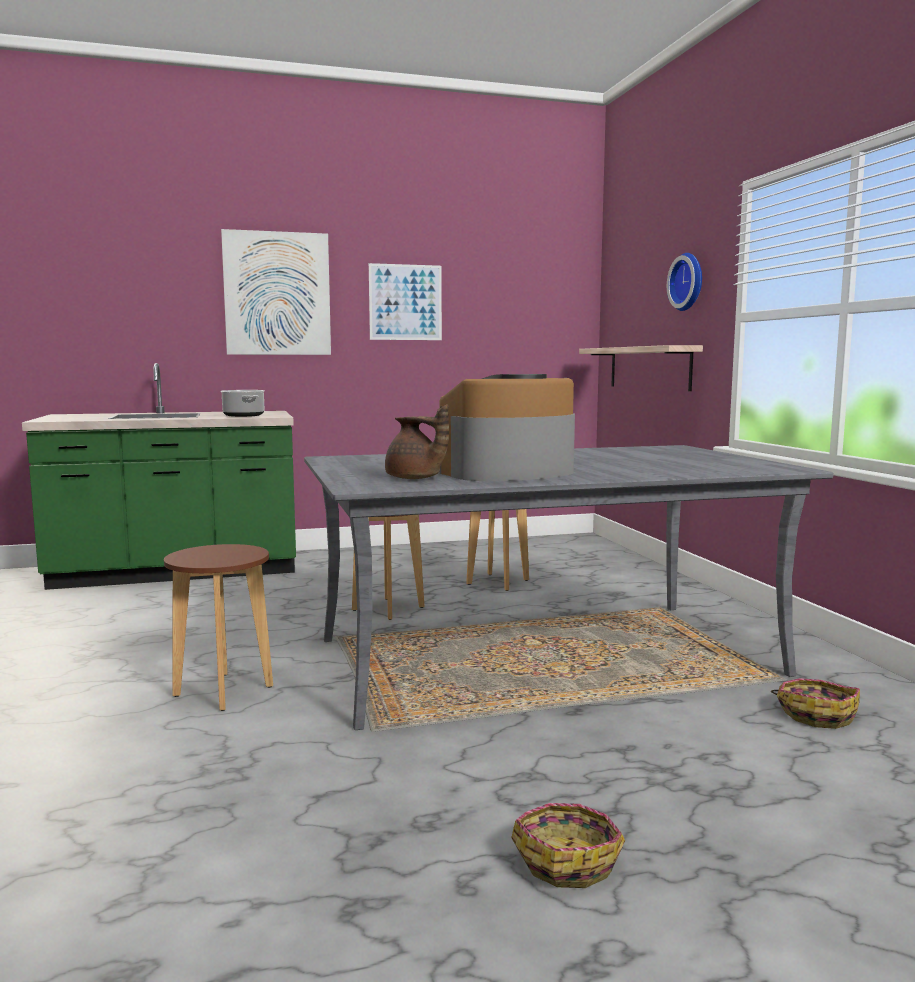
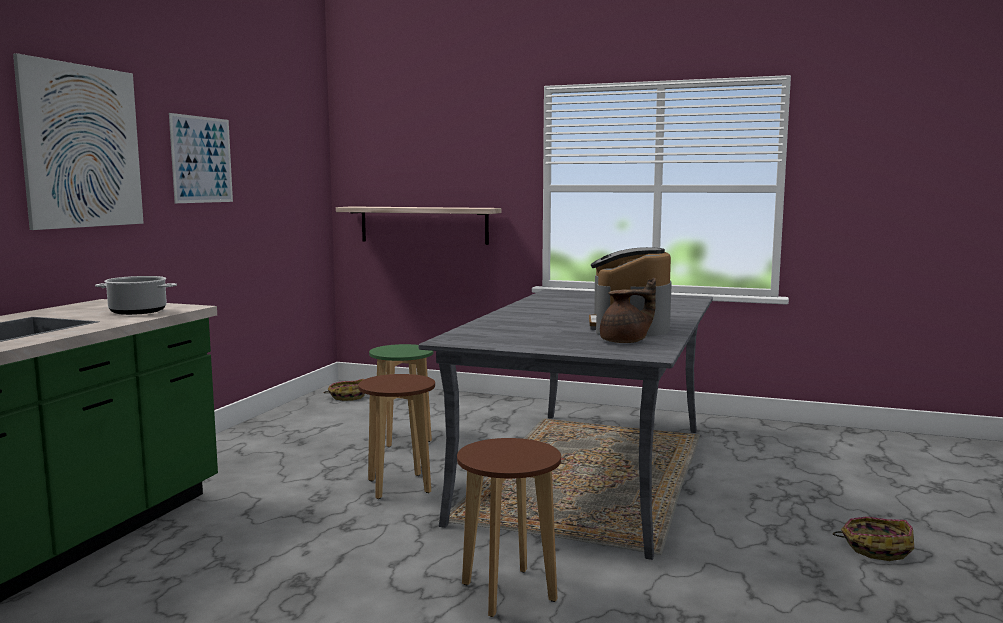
camera: 55 degrees left, 0 degrees up
(689, 282) = (477, 155): wall clock -> none
(816, 714) = (749, 445): basket -> basket (347, 396)

